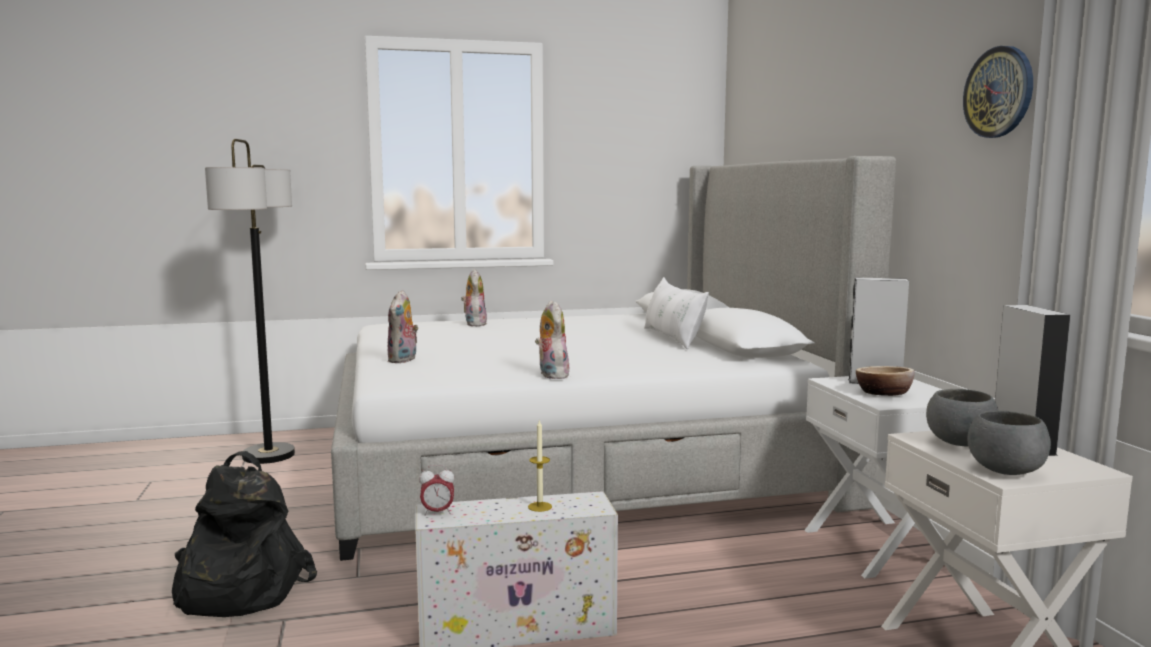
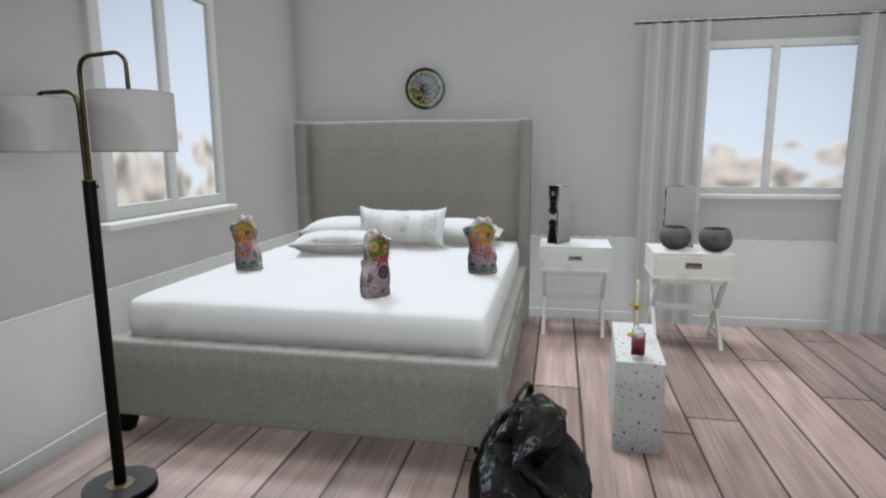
camera: 65 degrees left, 0 degrees up
(403, 360) = (374, 294): plush toy -> plush toy turned 90 degrees counterclockwise
(594, 330) = (342, 253): none -> white pillow
(883, 393) = (582, 243): bowl -> none
(999, 92) = (599, 90): wall clock -> wall clock (425, 88)

